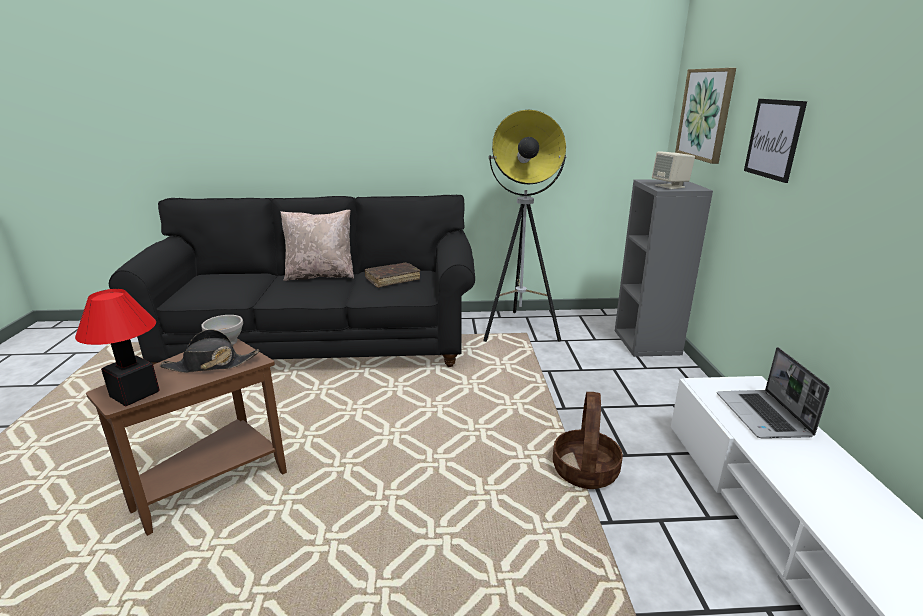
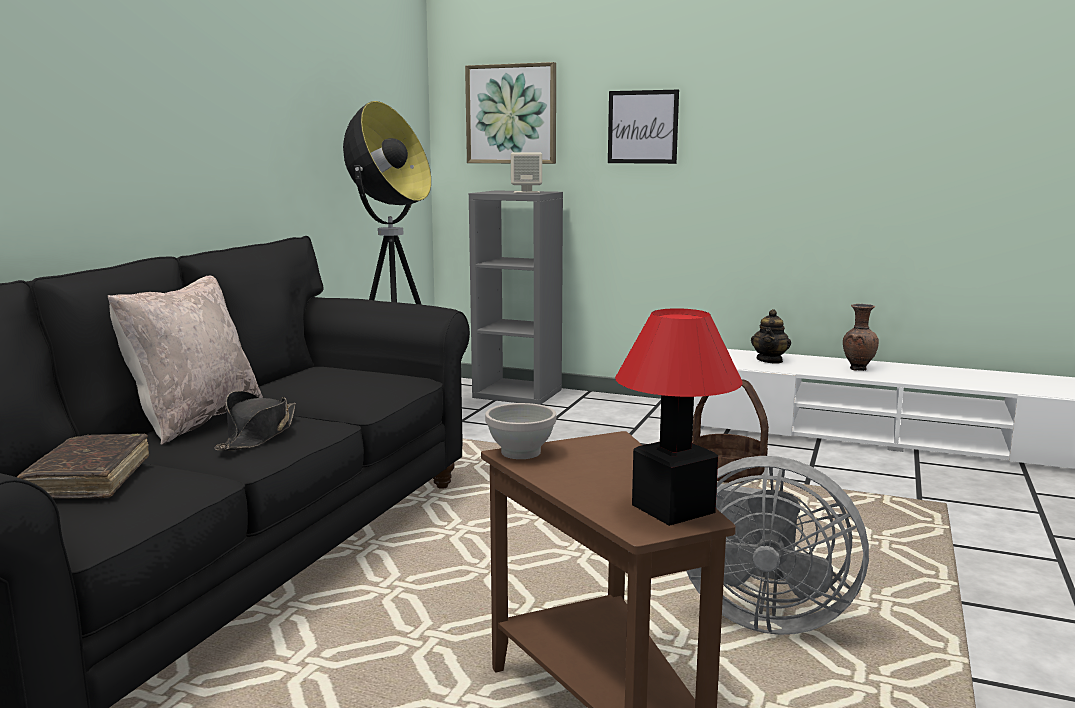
camera: 65 degrees left, 10 degrees down
(211, 365) = (604, 462): black hat -> black hat (258, 435)
(336, 529) = (761, 615): none -> grey fan
(392, 279) = (329, 380): brown book -> brown book (89, 479)
(764, 416) = (770, 360): laptop -> teapot
(819, 478) = (857, 369): none -> brown vase

